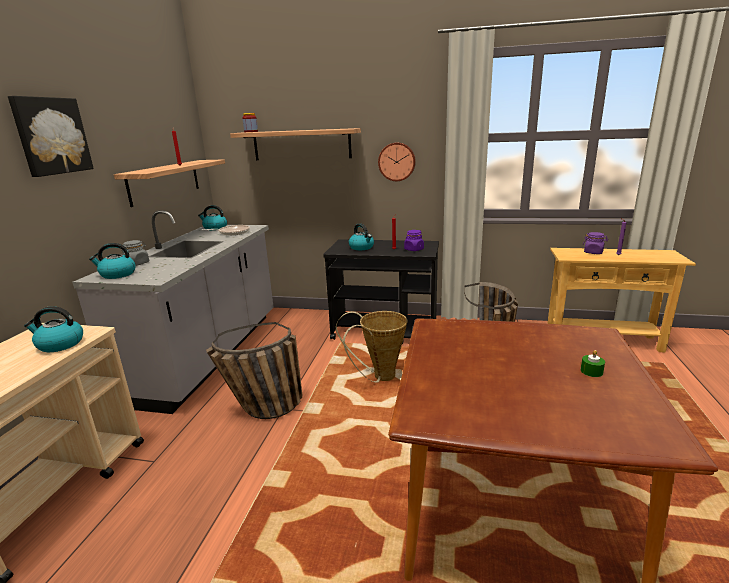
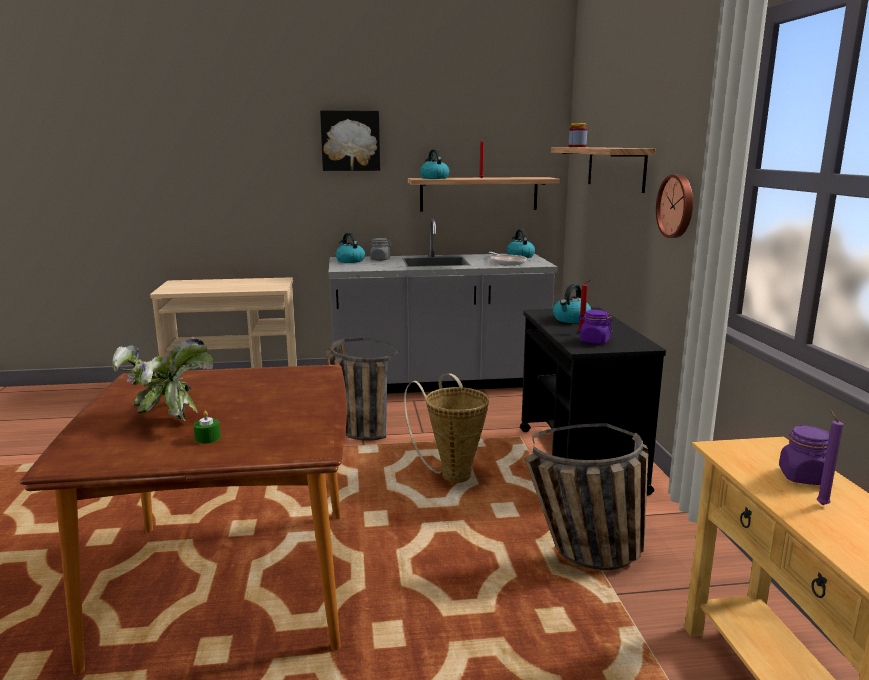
camera: 70 degrees right, 5 degrees down
(59, 344) = (256, 287): kettle -> kettle (434, 178)
(547, 392) = (167, 418): none -> potted plant

